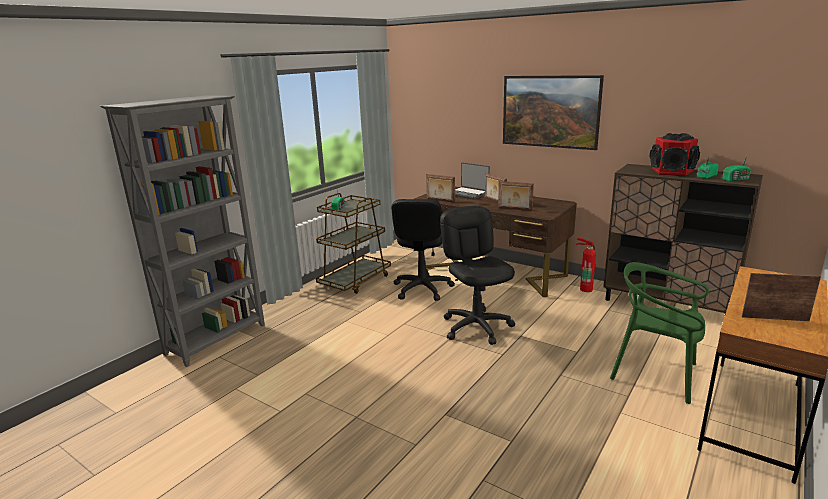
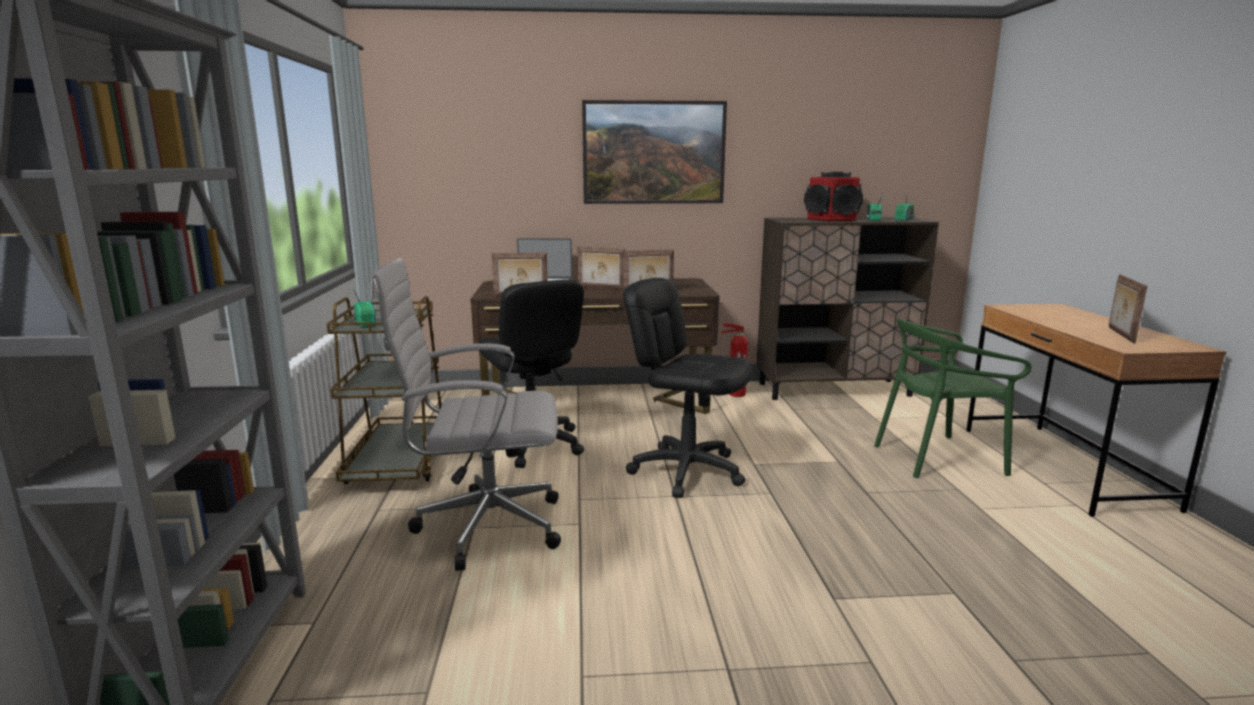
camera: 40 degrees left, 5 degrees down
(349, 322) = (483, 527): none -> white office chair
(774, 318) = (1119, 334): picture frame -> picture frame turned 45 degrees counterclockwise

